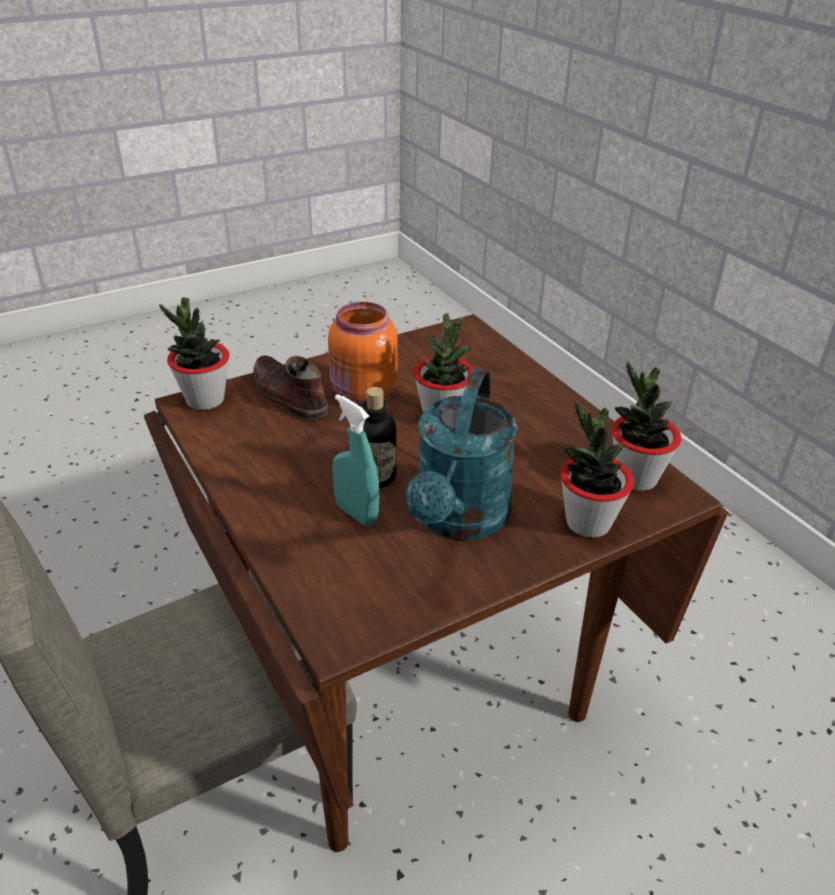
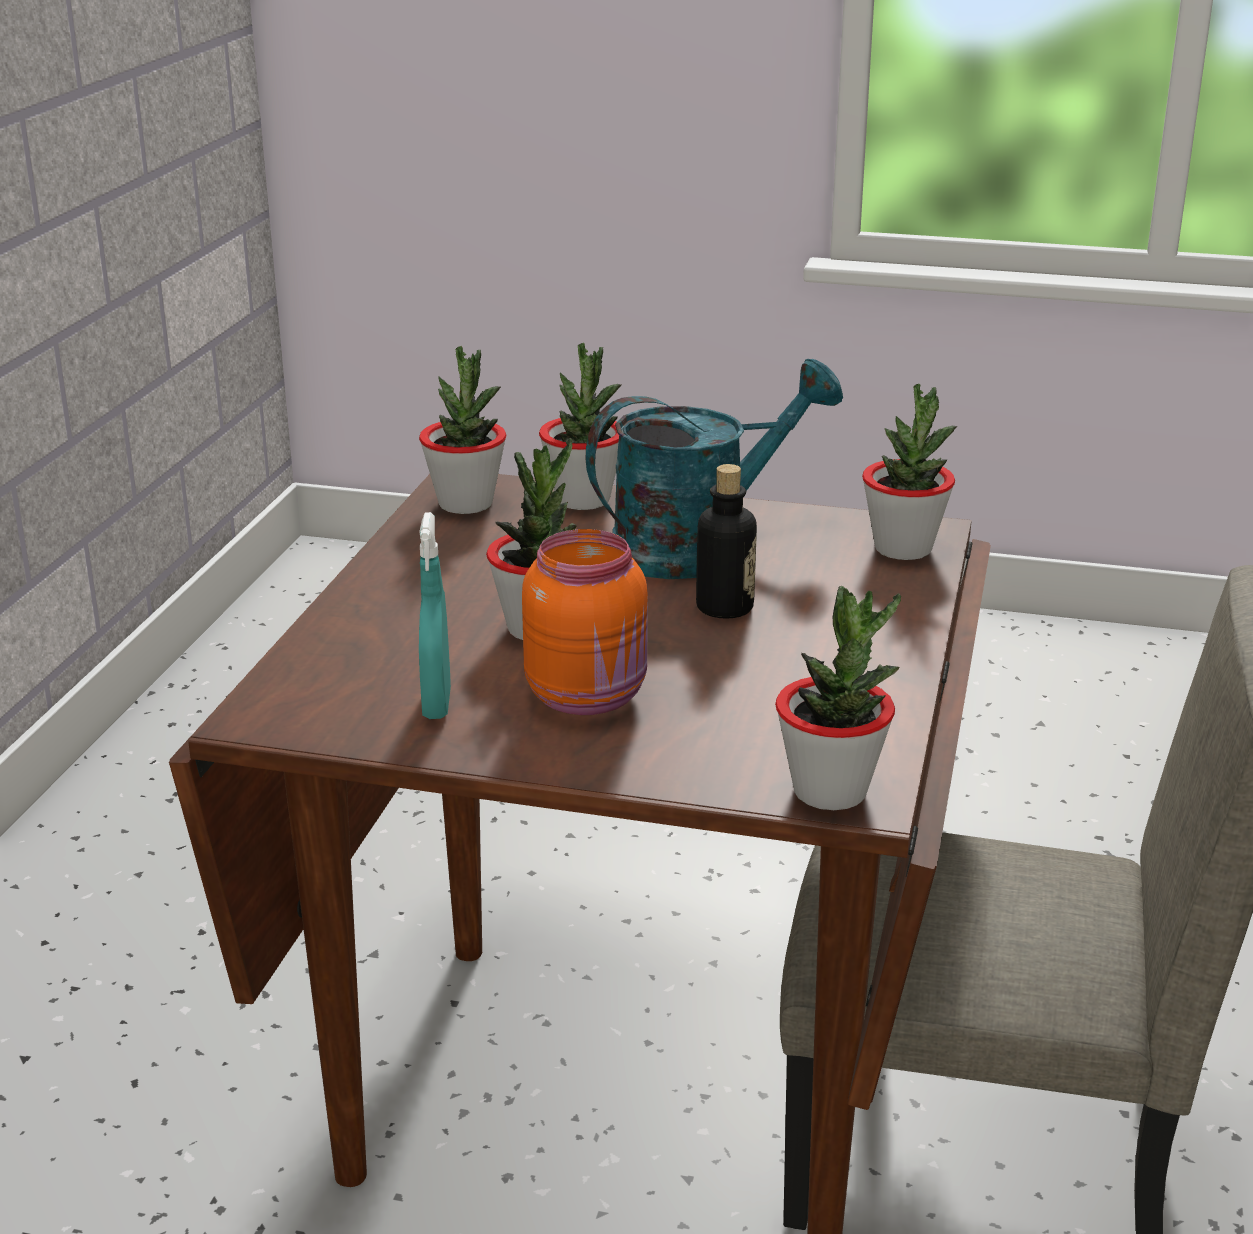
camera: 135 degrees left, 10 degrees down
(288, 396) = (696, 740): brown shoe -> none
(332, 598) = (903, 549): none -> potted plant
(356, 513) = (794, 589): turquoise spray bottle -> turquoise spray bottle (436, 704)

